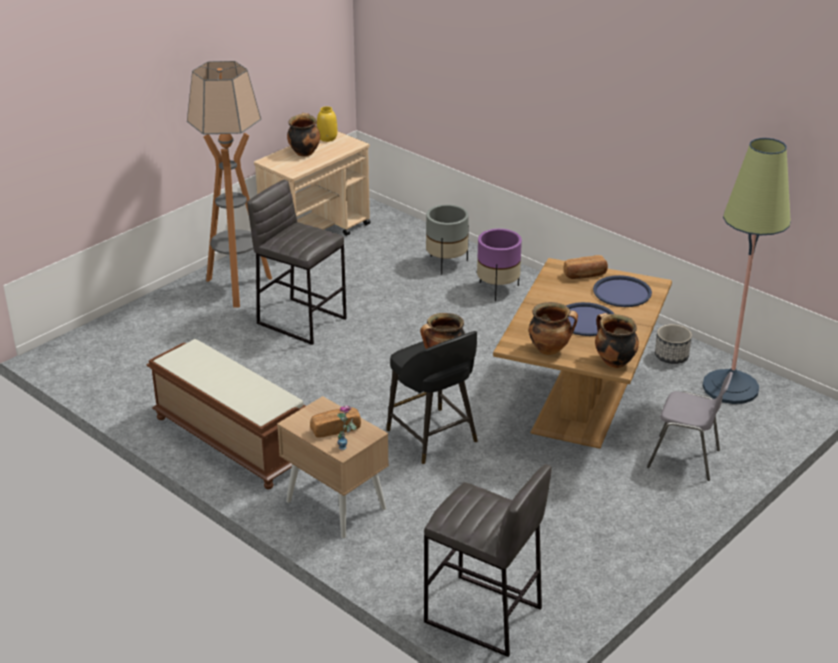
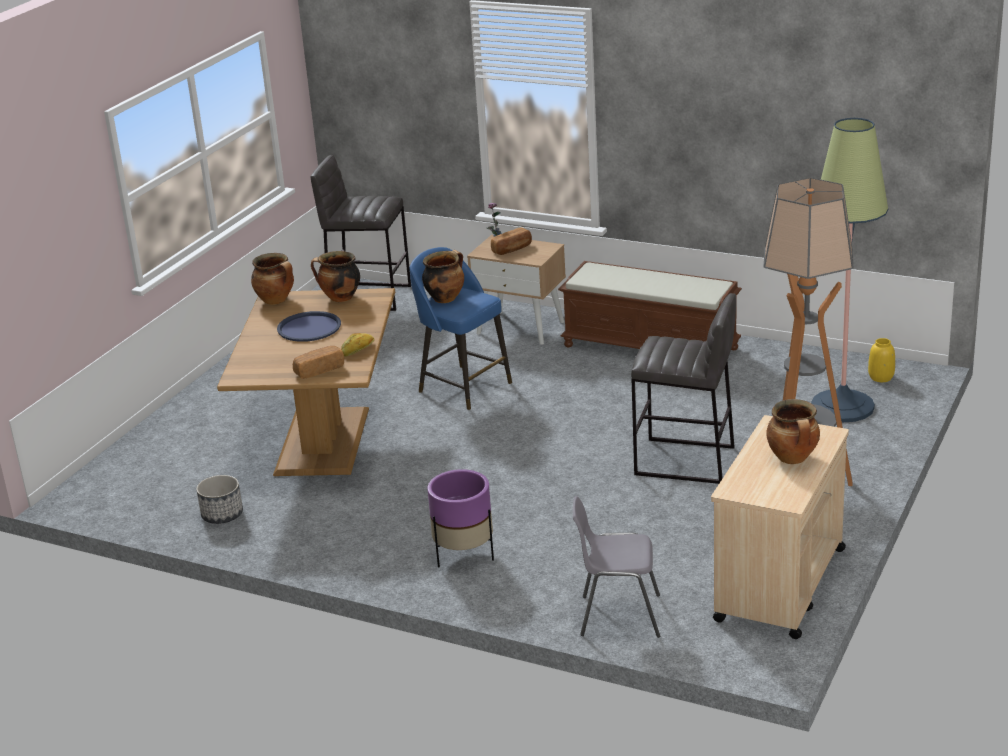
camera: 165 degrees right, 5 degrees down
(327, 138) = (785, 492): yellow vase -> yellow vase (880, 378)
(433, 437) = (463, 386): black stool -> blue stool
(446, 263) = (554, 579): grey planter -> none
(548, 287) = (358, 350): none -> bread
(622, 292) = (274, 360): blue tray -> none
(685, 459) = (210, 419): grey chair -> grey chair (618, 615)
(730, 387) = (155, 494): floor lamp -> floor lamp (842, 407)

